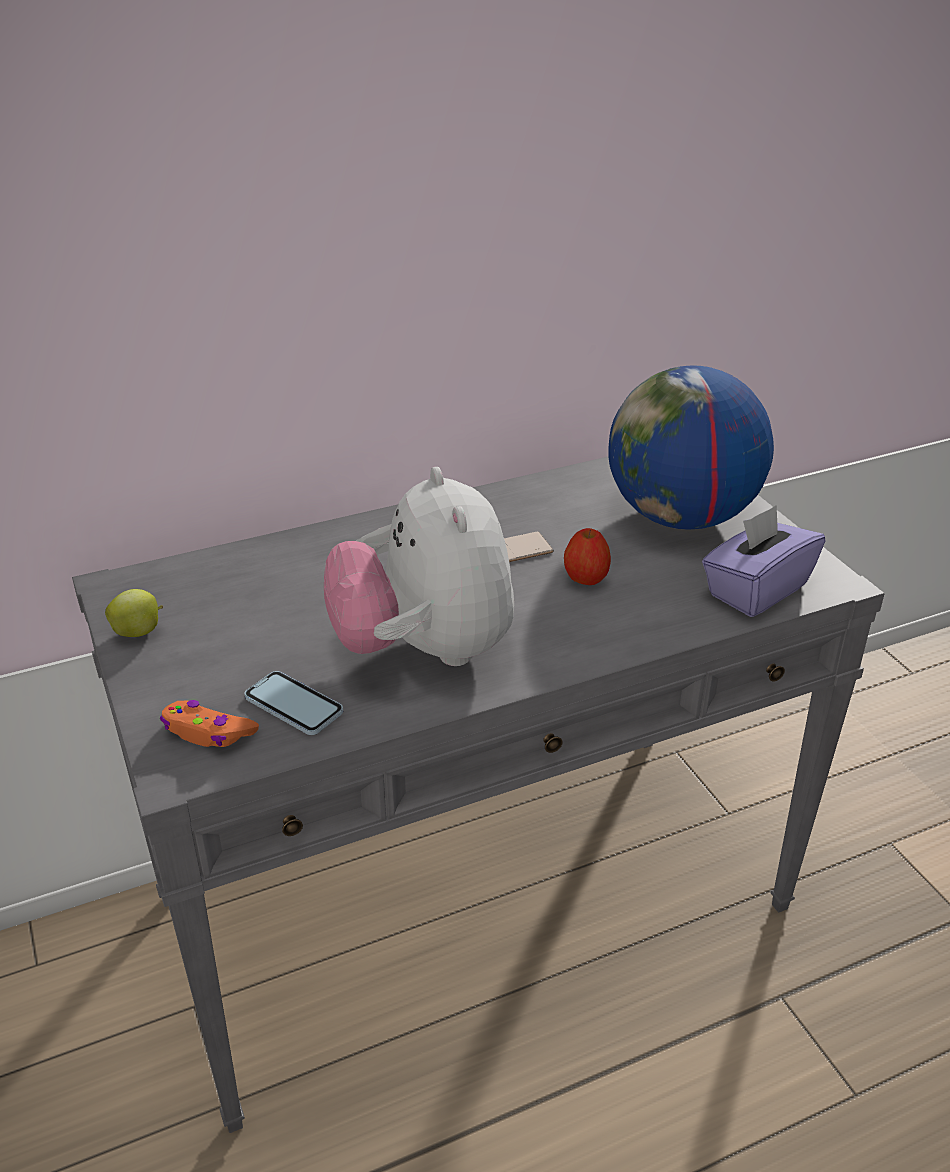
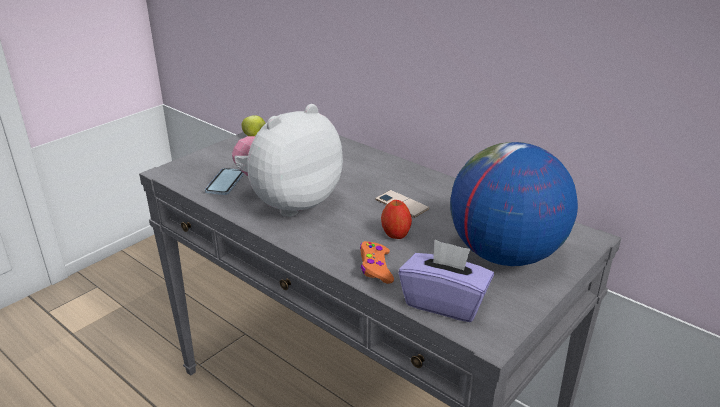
camera: 65 degrees right, 5 degrees down
(208, 732) = (196, 170): orange game controller -> orange game controller (376, 267)

